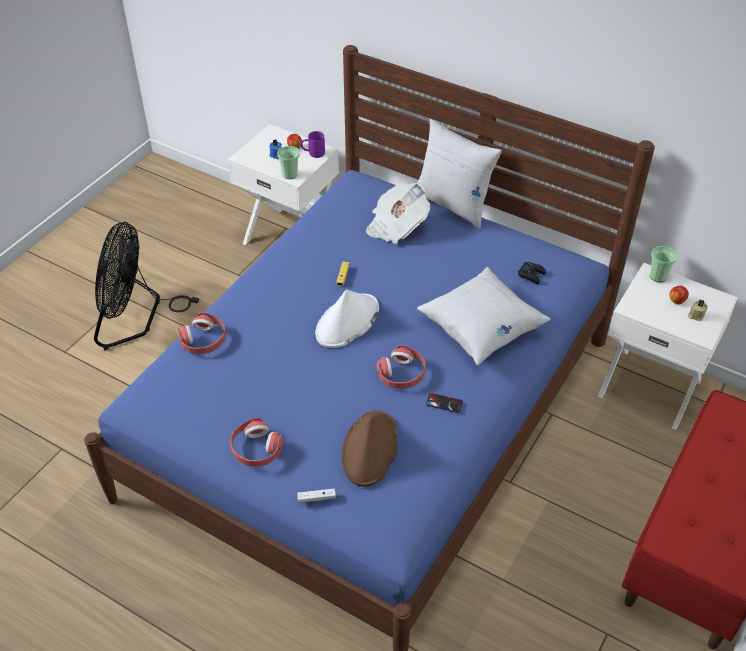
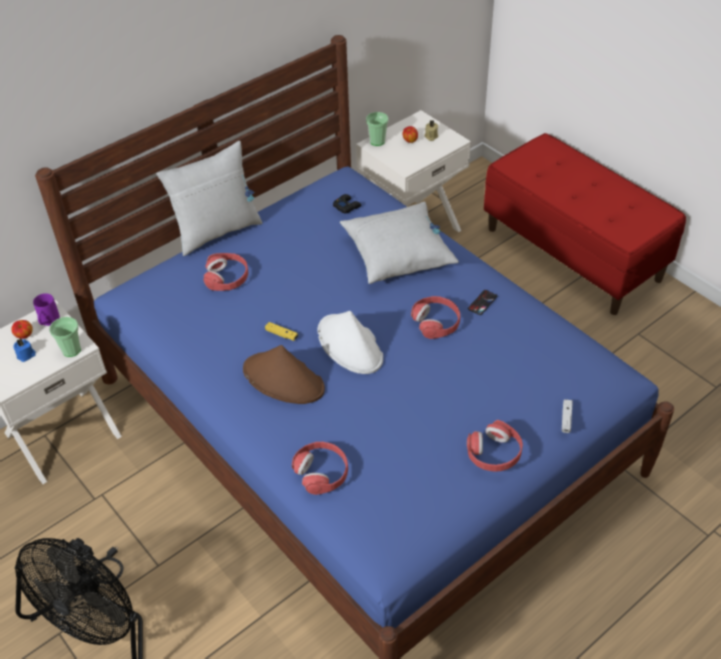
camera: 70 degrees left, 0 degrees up
(370, 449) = (521, 365): brown hat -> brown hat (284, 379)
(396, 226) = (227, 277): newspaper -> red headphones

